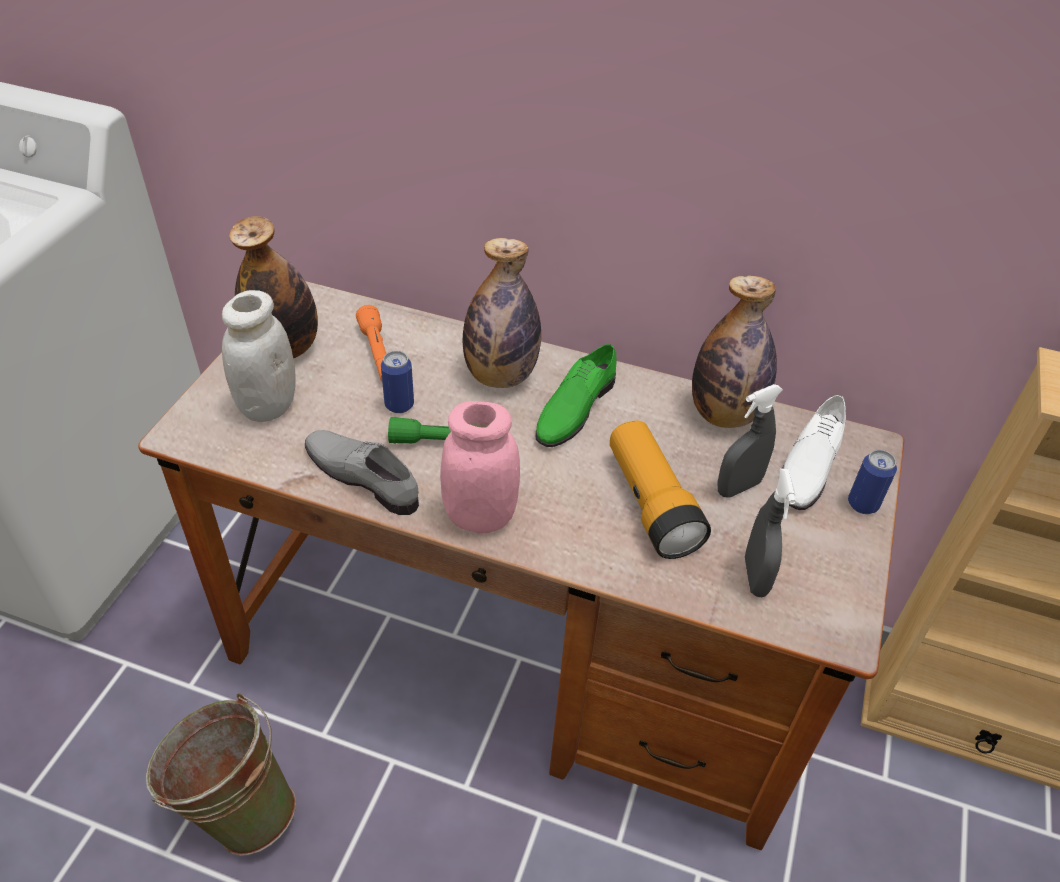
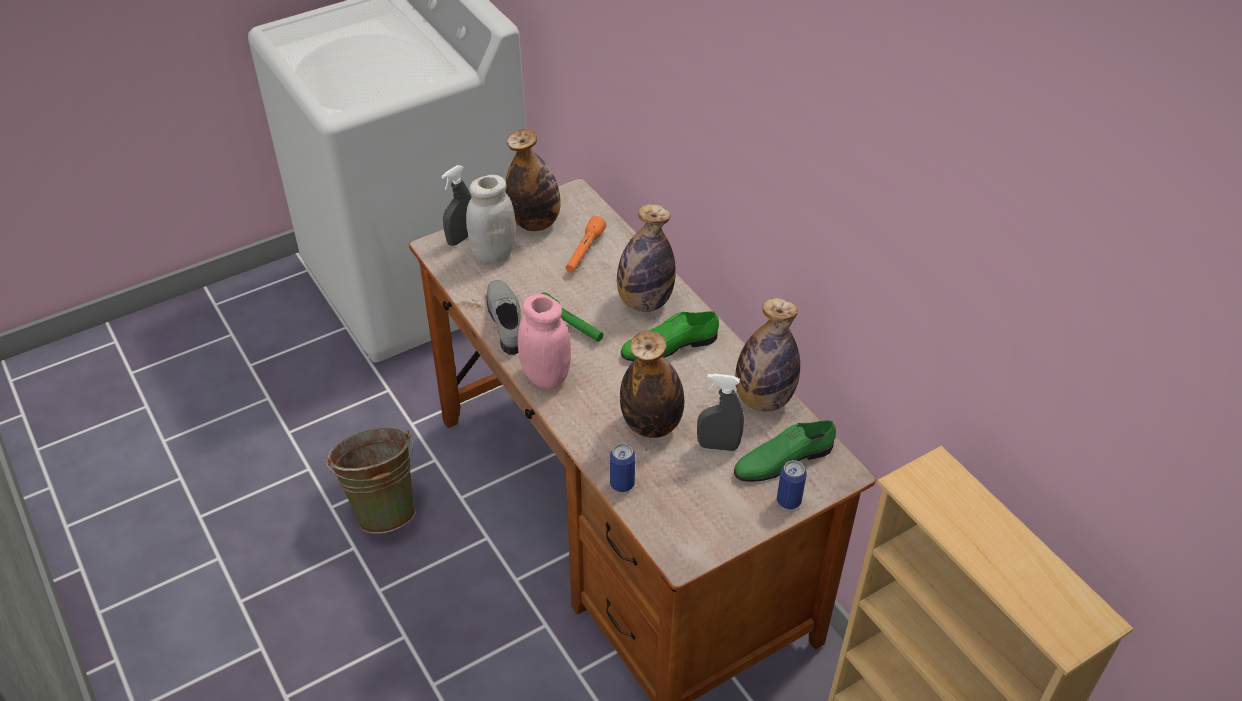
camera: 40 degrees right, 0 degrees up
(399, 405) = (566, 289): can -> can (622, 484)
(651, 504) = (651, 425): flashlight -> bottle
(755, 577) = (667, 498): grey spray bottle -> grey spray bottle (461, 238)
(809, 464) = (782, 459): white shoe -> green shoe

